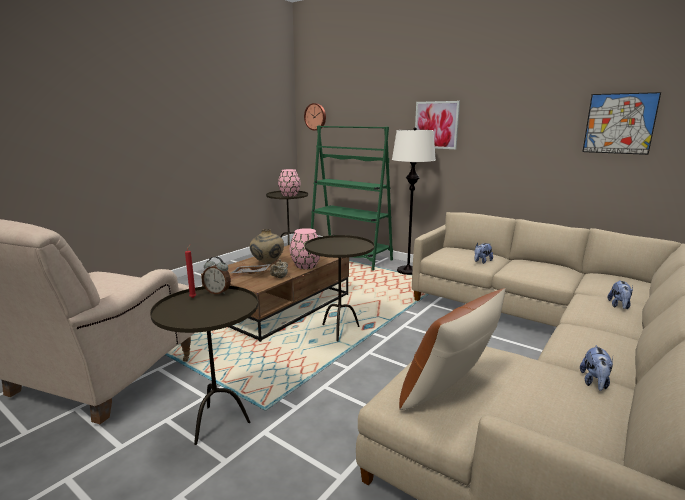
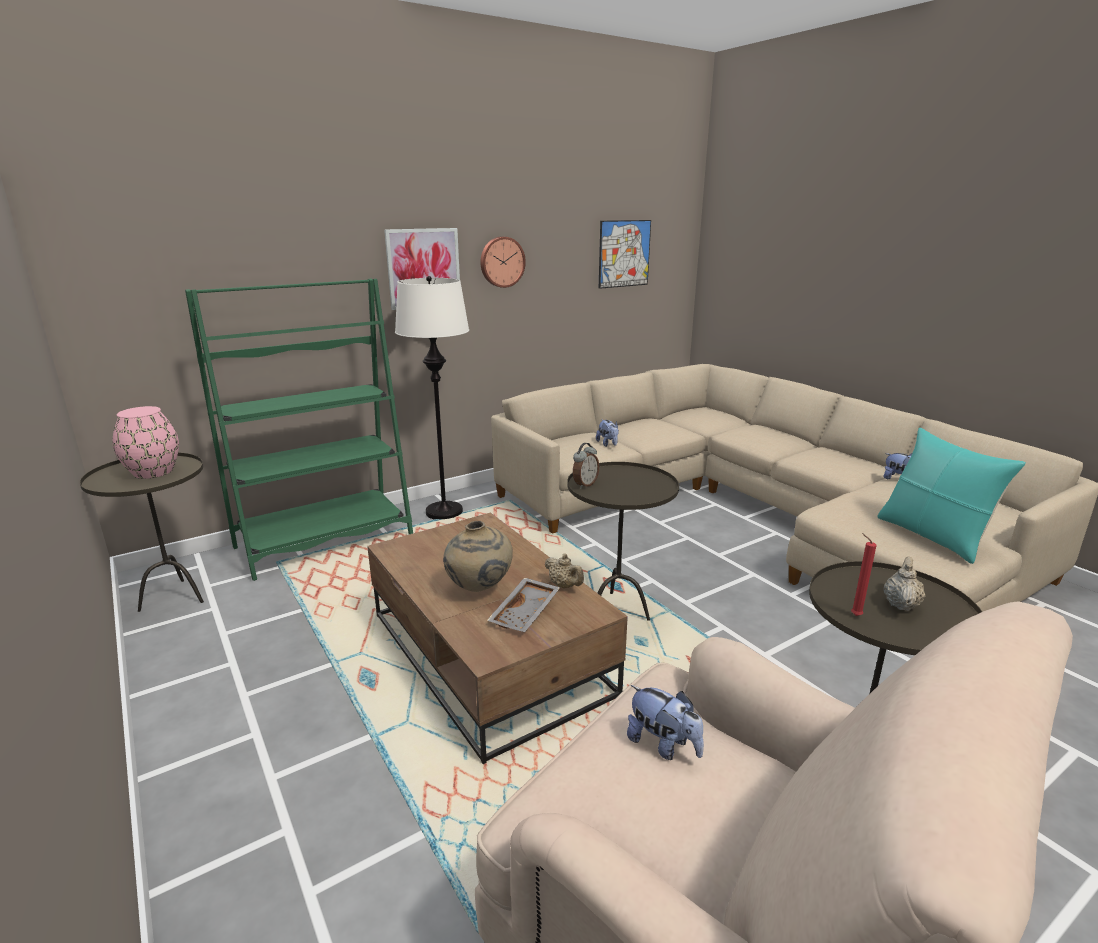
camera: 70 degrees left, 5 degrees up
(208, 309) = (900, 604): none -> beige teapot
(218, 292) = (830, 593): alarm clock -> alarm clock (584, 484)
(305, 266) = (520, 555): pink vase -> none
(315, 116) = (116, 267): wall clock -> wall clock (501, 262)
(448, 392) = (933, 536): brown pillow -> turquoise pillow
(619, 306) = (760, 430): plush toy -> plush toy (663, 745)

